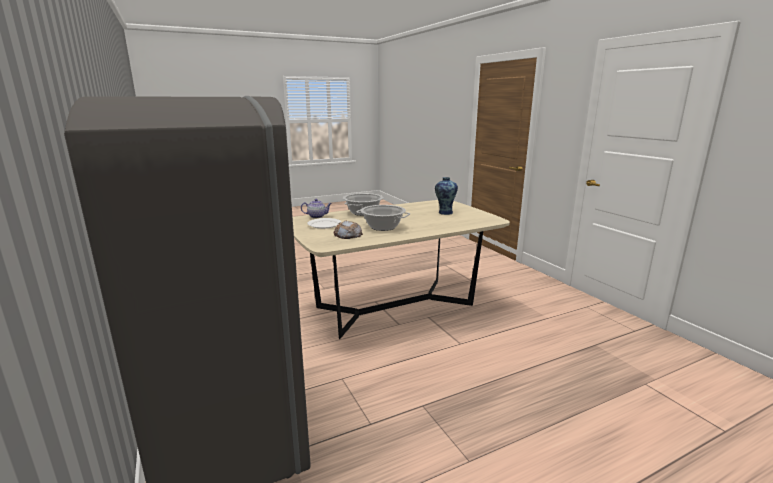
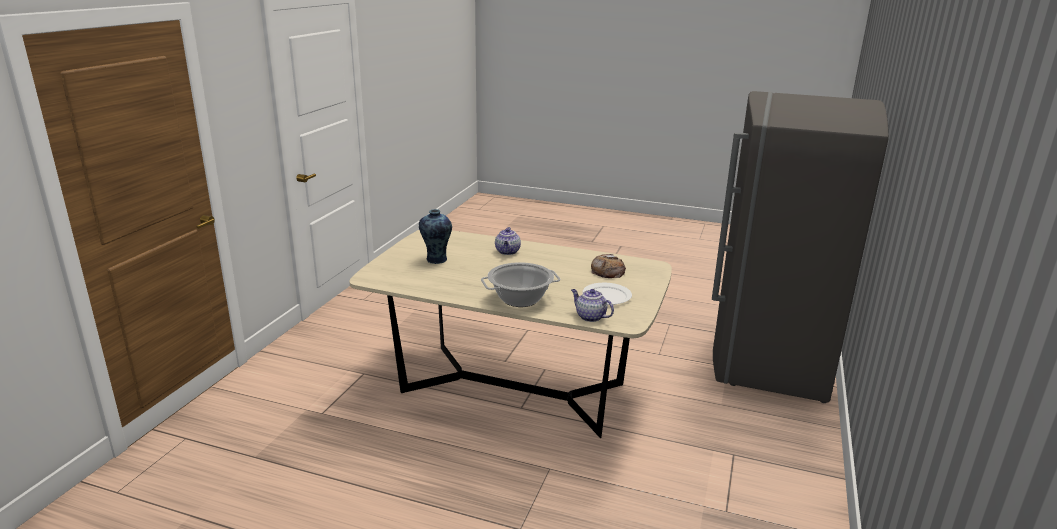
camera: 135 degrees left, 5 degrees up
(383, 227) = (553, 267): cooking pot -> none
(426, 225) = (508, 252): none -> teapot

